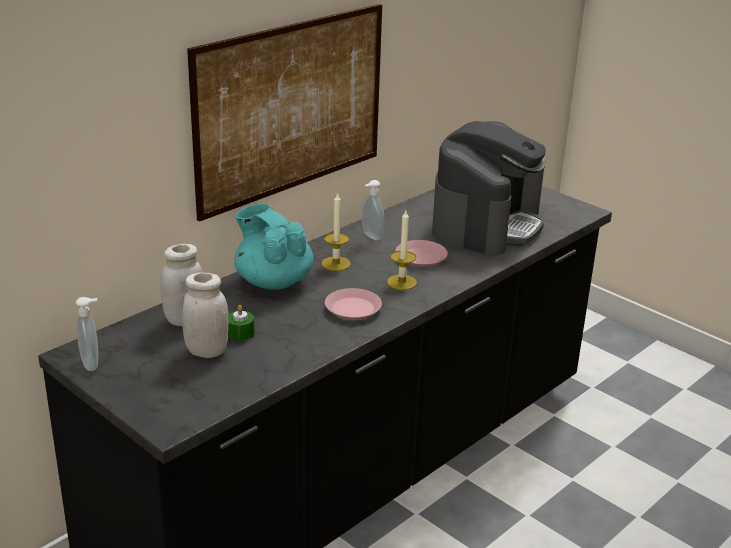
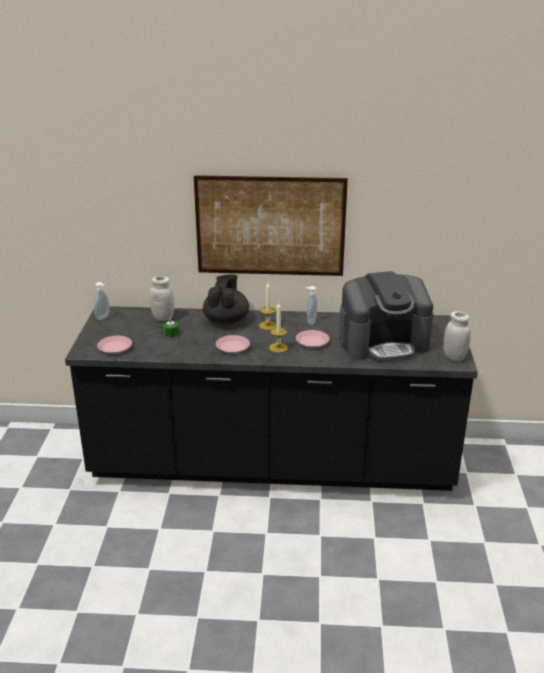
camera: 50 degrees right, 0 degrees up
(205, 393) = (115, 348): none -> pink plate
(207, 351) = (146, 333): white jar -> white jar (454, 357)
(273, 281) = (226, 320): turquoise teapot -> black teapot

